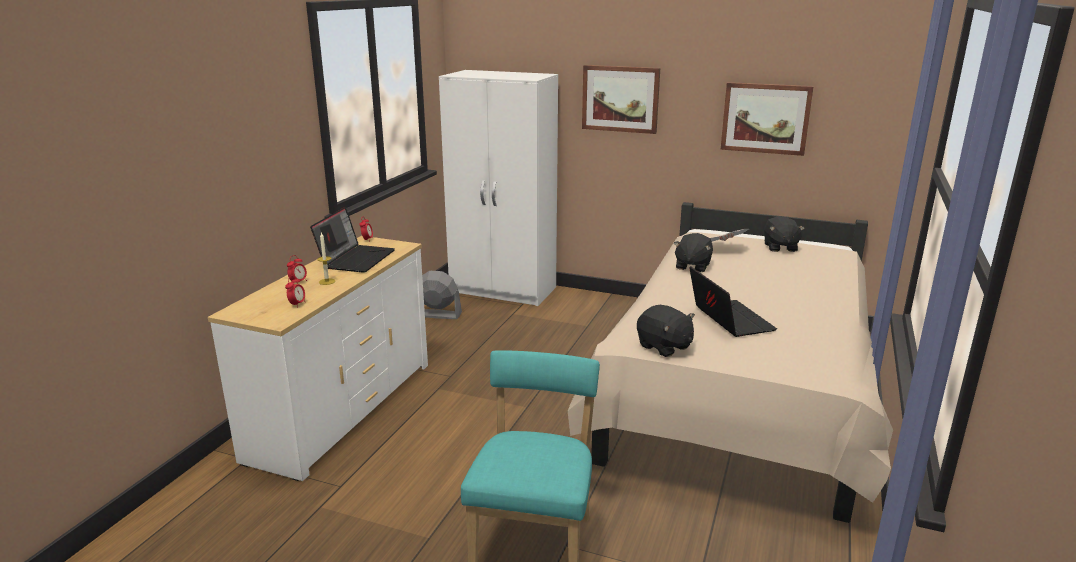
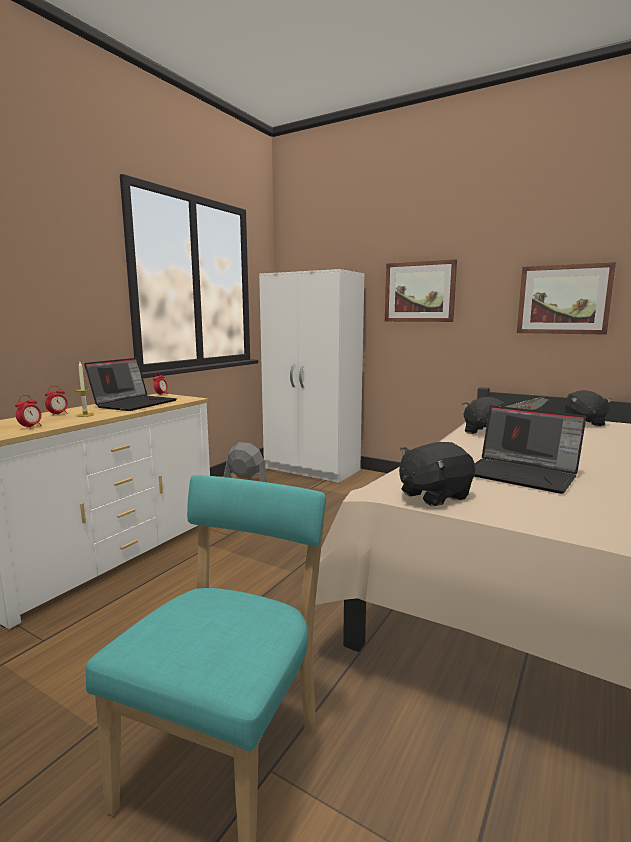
camera: 10 degrees right, 10 degrees down
(664, 347) = (433, 495): black plush toy -> black plush toy turned 90 degrees clockwise
(728, 320) = (522, 474): laptop -> laptop turned 135 degrees clockwise

